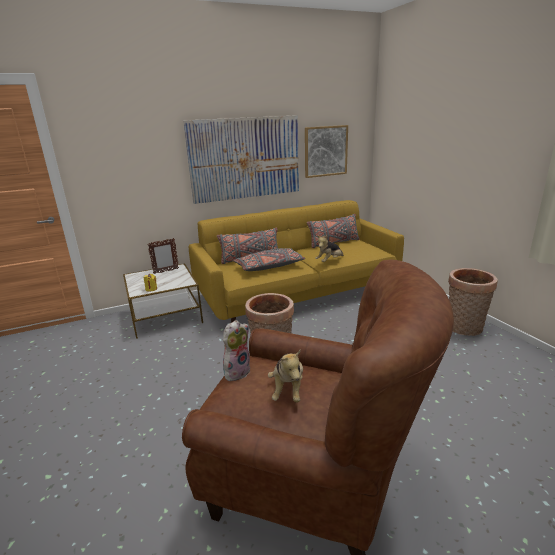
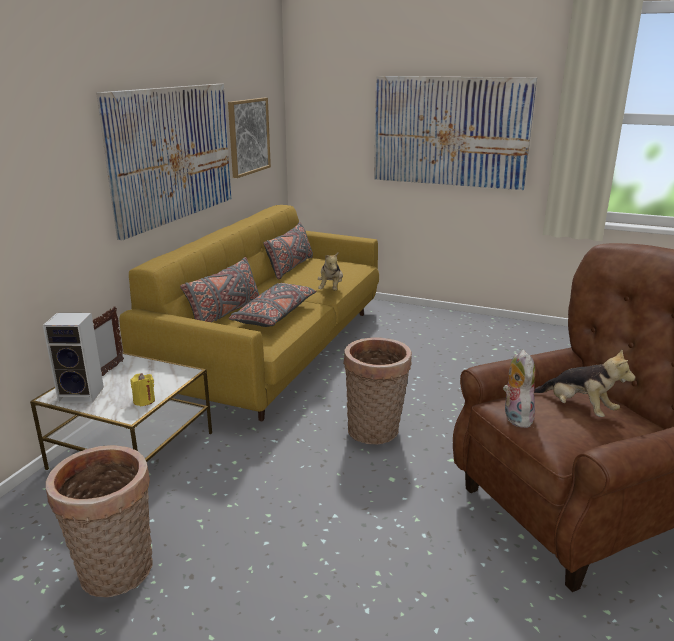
camera: 45 degrees left, 0 degrees up
(140, 278) = (83, 394): none -> speaker
(464, 329) = (487, 329): basket -> basket (116, 575)
(470, 153) = (450, 132): none -> picture

